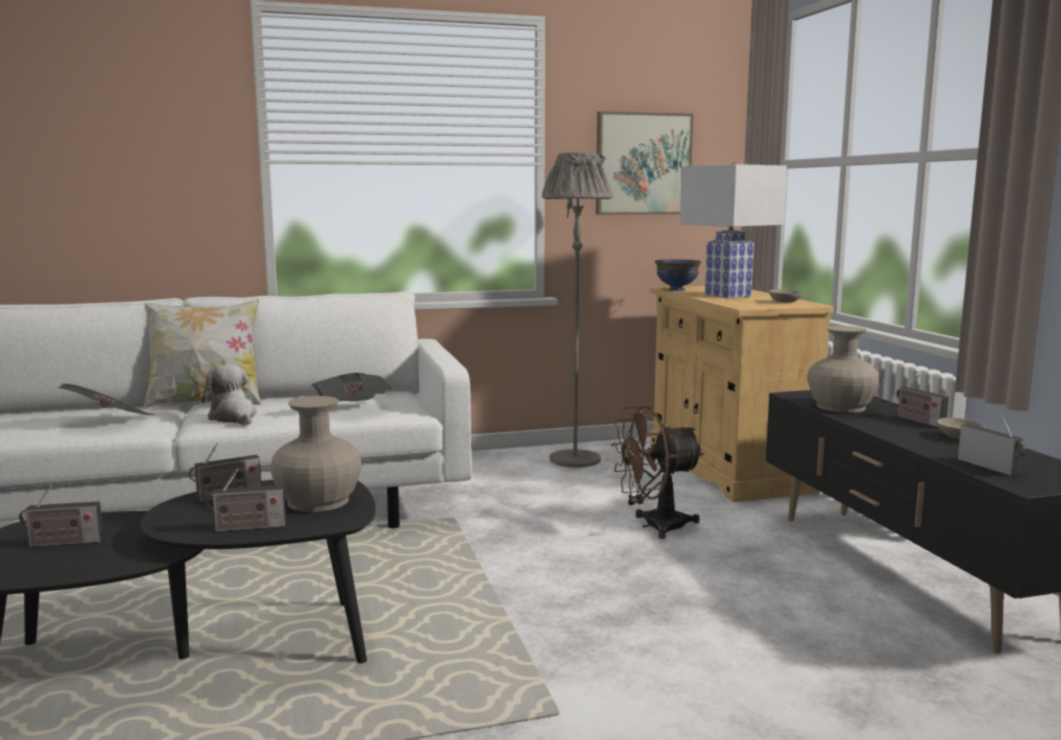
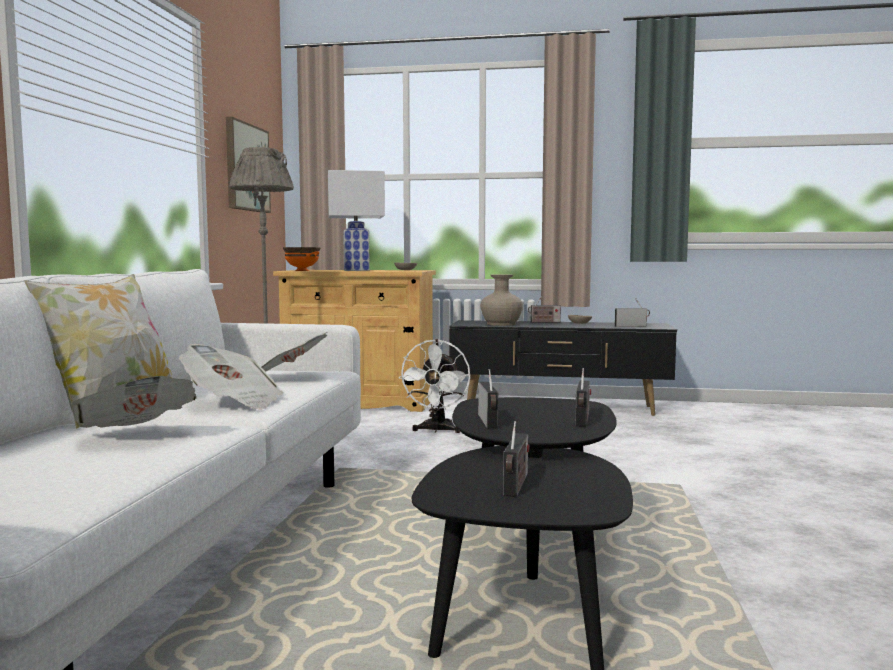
camera: 65 degrees left, 5 degrees down
(233, 418) = (233, 402): plush toy -> newspaper
(318, 501) = (533, 405): beige vase -> none
(654, 526) = (436, 430): brown fan -> white fan
(676, 289) = (301, 270): blue bowl -> orange bowl

